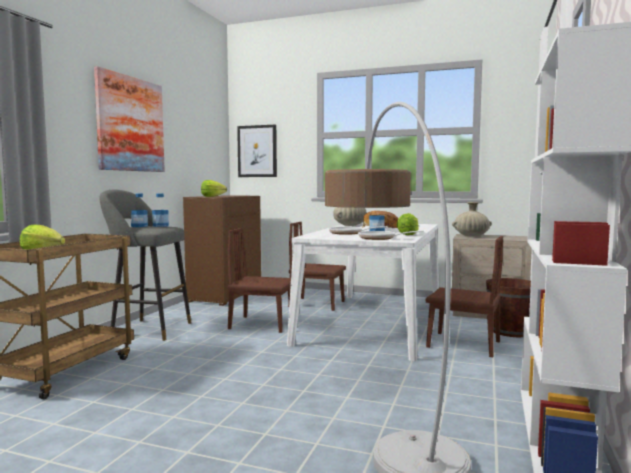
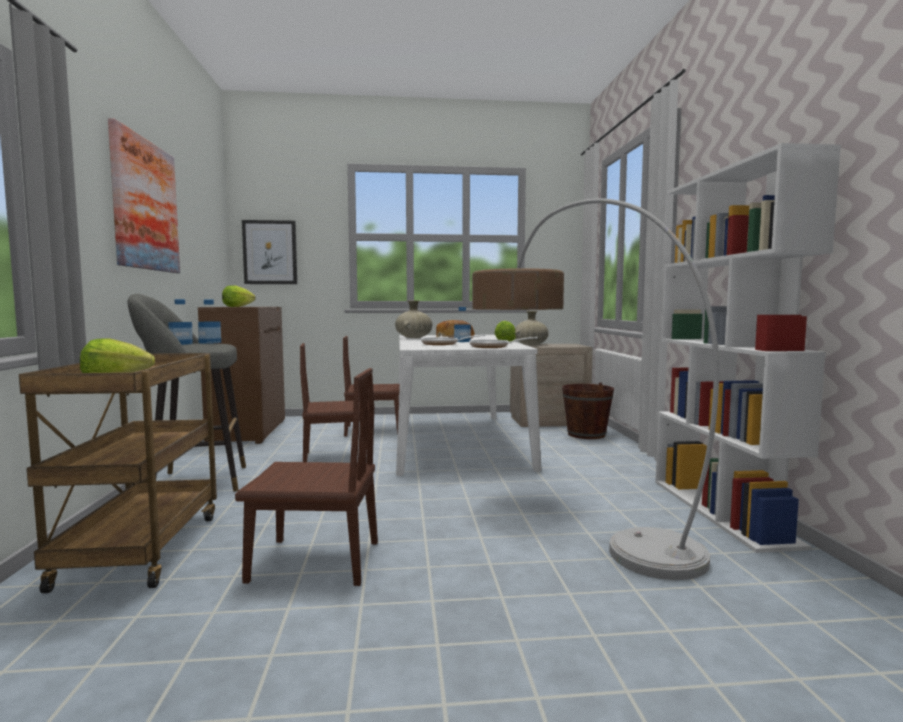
camera: 25 degrees left, 0 degrees up
(463, 344) = (562, 450): brown chair -> brown chair (315, 561)

